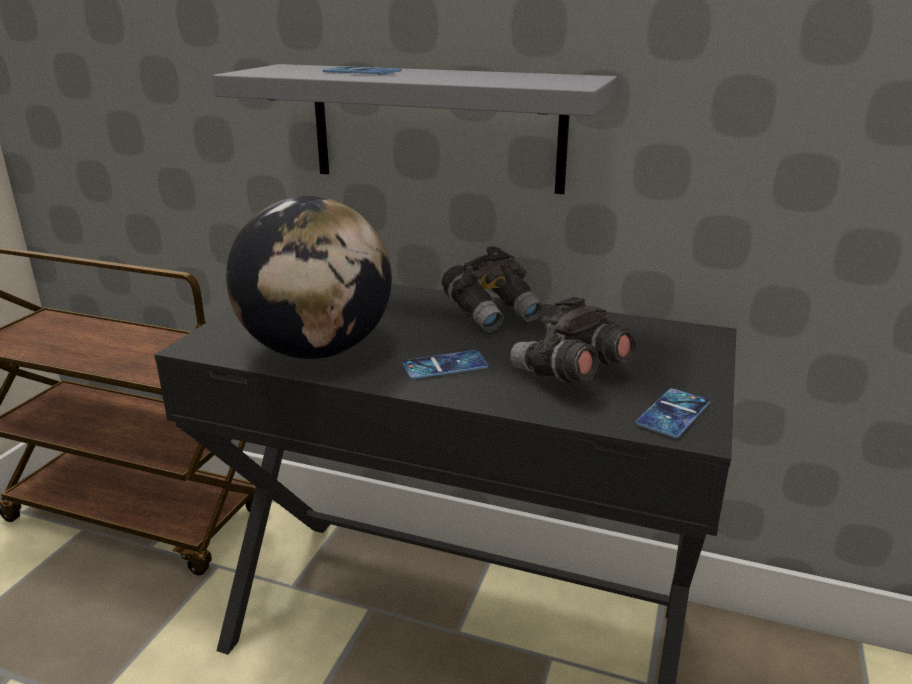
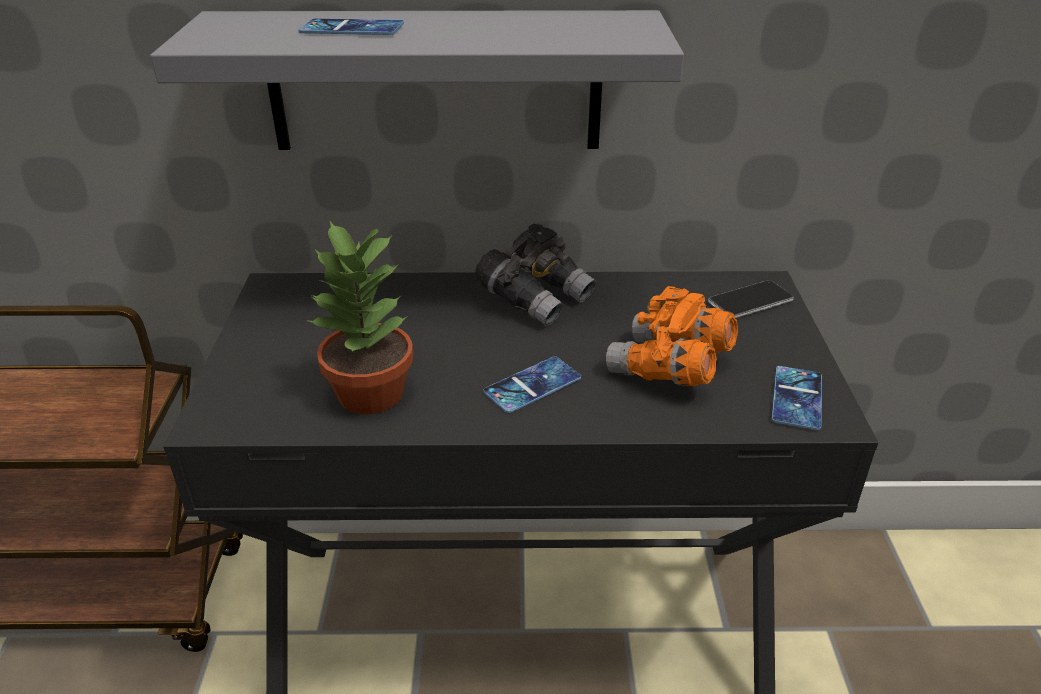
camera: 20 degrees left, 10 degrees up
(317, 350) = (371, 395): globe -> potted plant
(570, 375) = (669, 369): grey binoculars -> orange binoculars
(682, 343) = (750, 301): none -> phone

